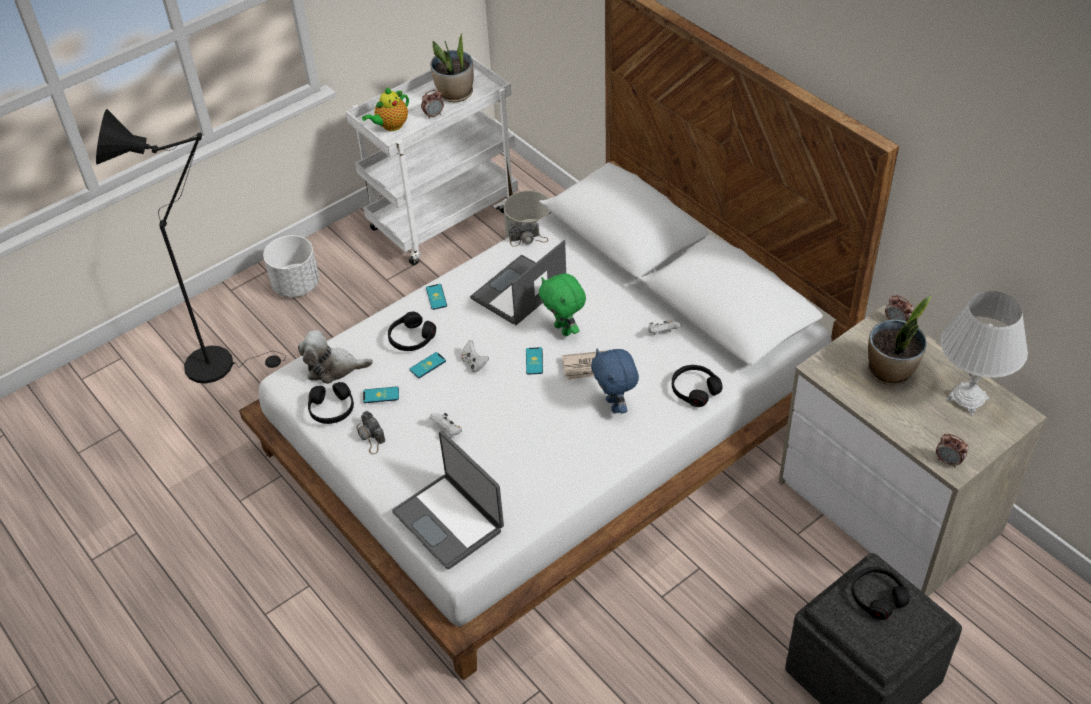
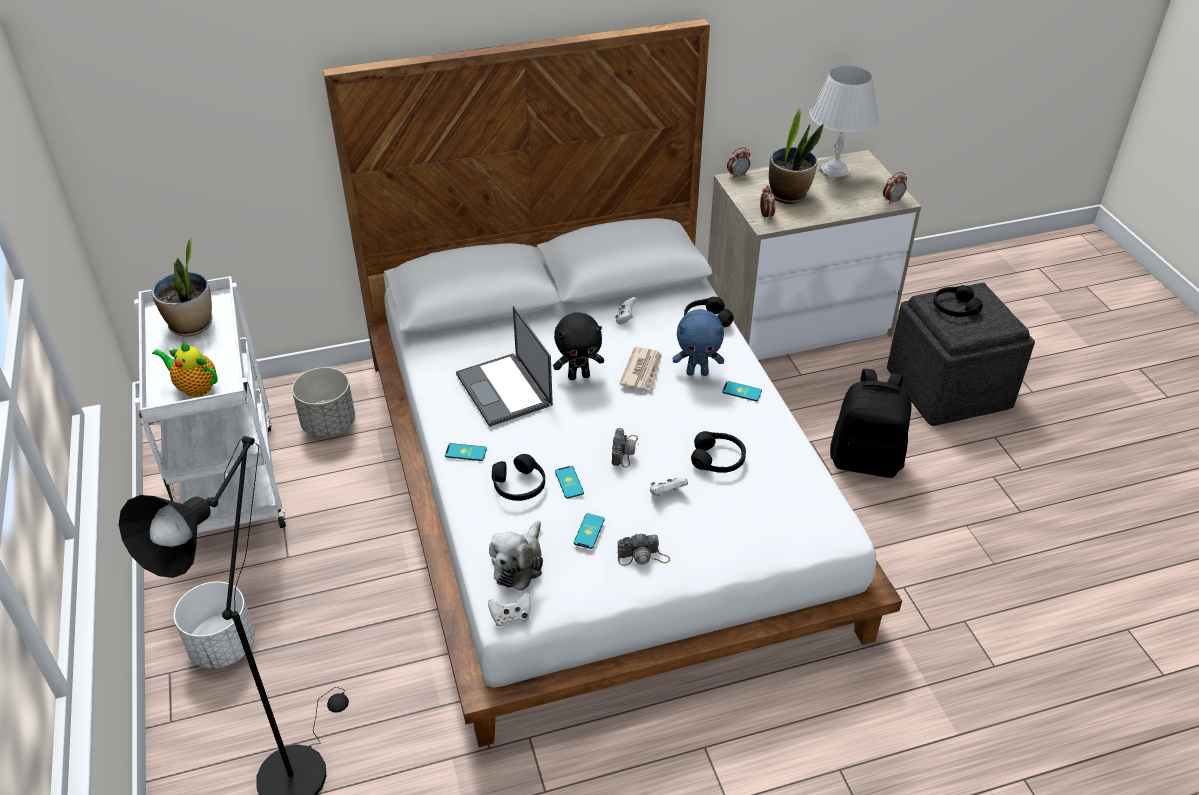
camera: 70 degrees left, 5 degrees down
(332, 409) = (583, 580): black headphones -> black headphones (718, 459)
(391, 126) = (195, 387): teapot -> teapot turned 135 degrees clockwise
(433, 115) = (211, 350): alarm clock -> alarm clock (766, 216)
(450, 520) = (789, 522): laptop -> none
(474, 363) = (587, 447): white game controller -> white game controller (511, 617)
(528, 239) = (431, 364): camera -> camera (624, 450)
(534, 361) = (610, 406): phone -> phone (742, 391)
(564, 329) = (579, 376): green plush toy -> black plush toy
(698, 621) = (866, 460): none -> black backpack

